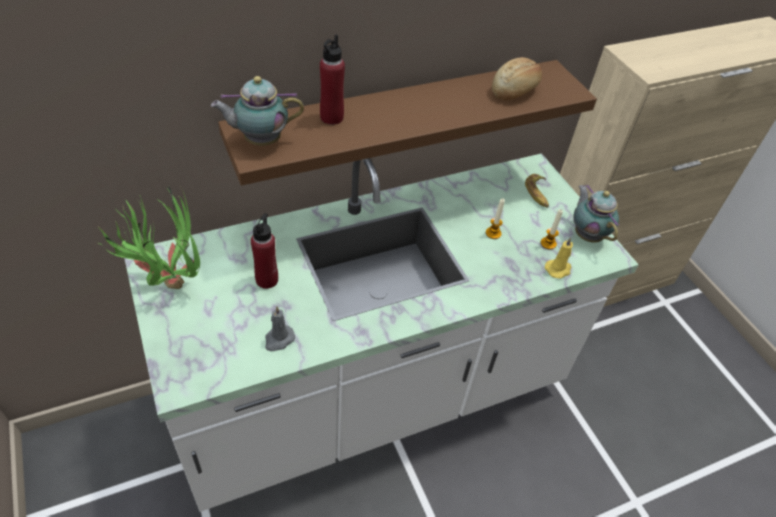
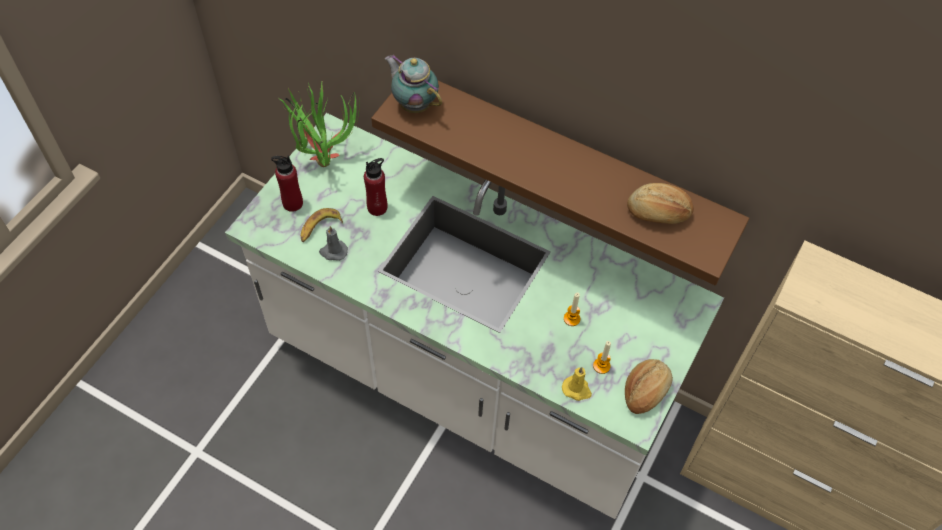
camera: 55 degrees right, 10 degrees up
(331, 117) = (483, 123): red bottle -> red bottle (292, 203)
(538, 194) = (660, 325): banana -> banana (320, 228)
(587, 234) = (645, 390): teapot -> bread

